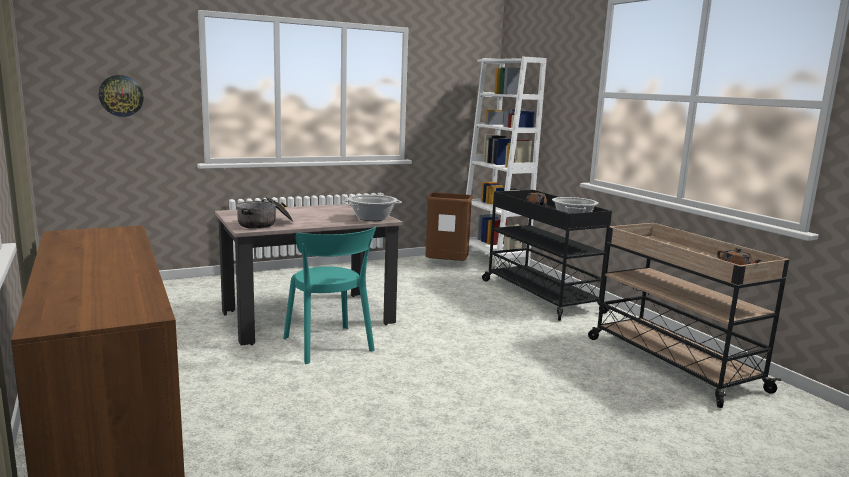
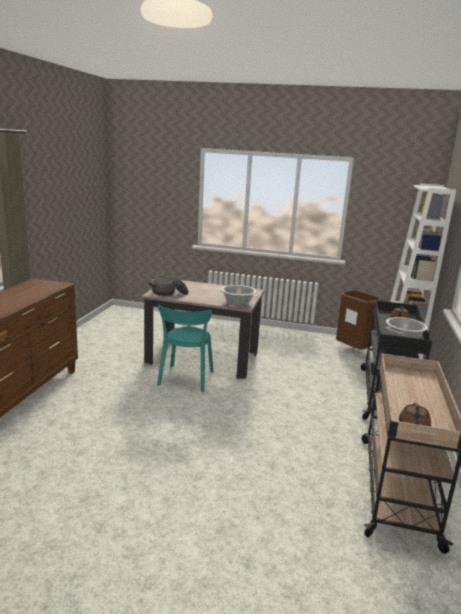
camera: 40 degrees right, 5 degrees up
(121, 96) = (155, 200): wall clock -> none

